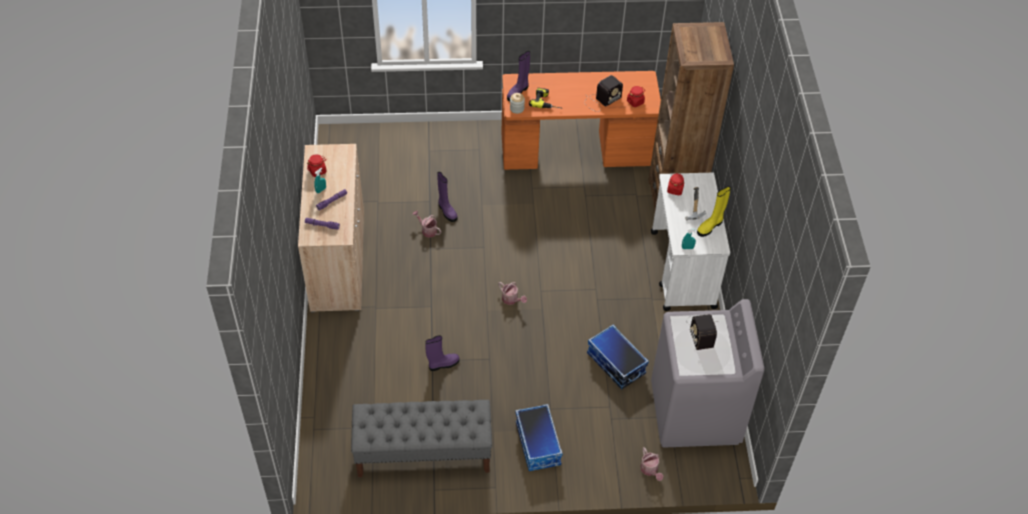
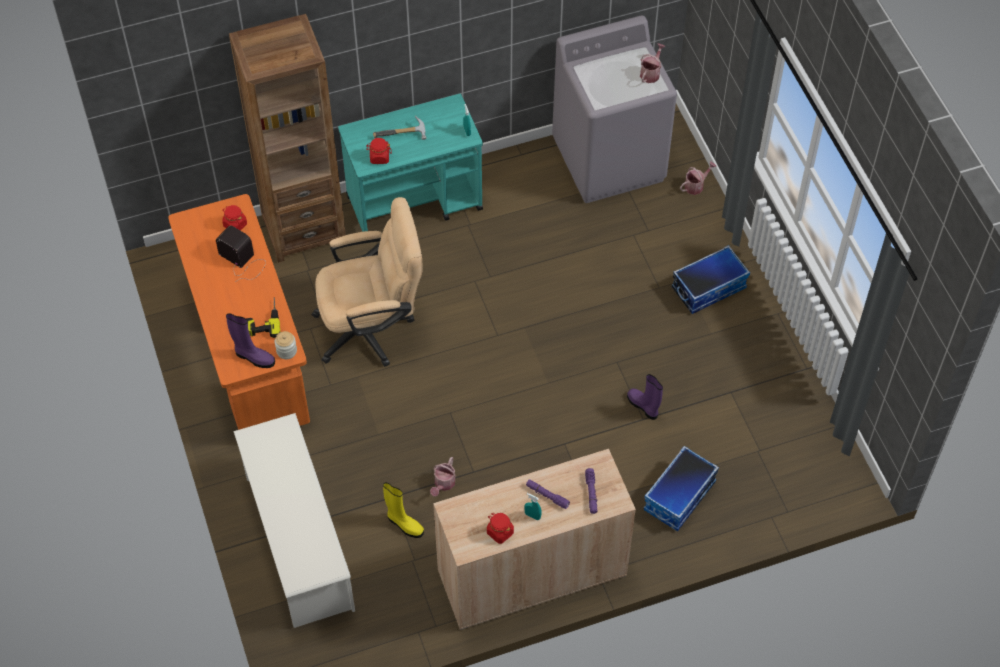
camera: 105 degrees left, 5 degrees up
(417, 149) = (298, 542): none -> white shoe rack
(423, 453) = (768, 391): grey bench -> none
(446, 211) = (403, 471): purple boot -> none
(511, 300) = (522, 361): watering can -> watering can (651, 73)
(572, 220) = (372, 328): none -> beige office chair
(615, 364) = (575, 241): storage box -> storage box (680, 497)
(683, 270) = (415, 203): white cart -> turquoise cart
(701, 330) = (603, 81): radio -> none
(710, 226) = (426, 116): yellow boot -> yellow boot (404, 524)

